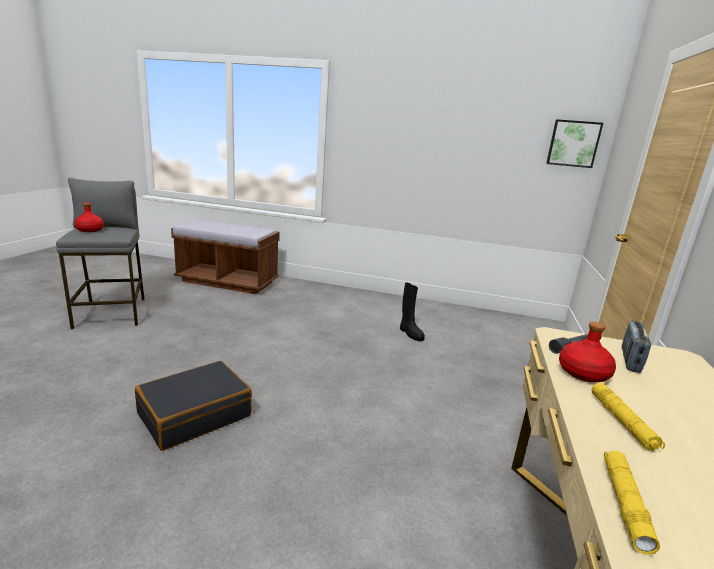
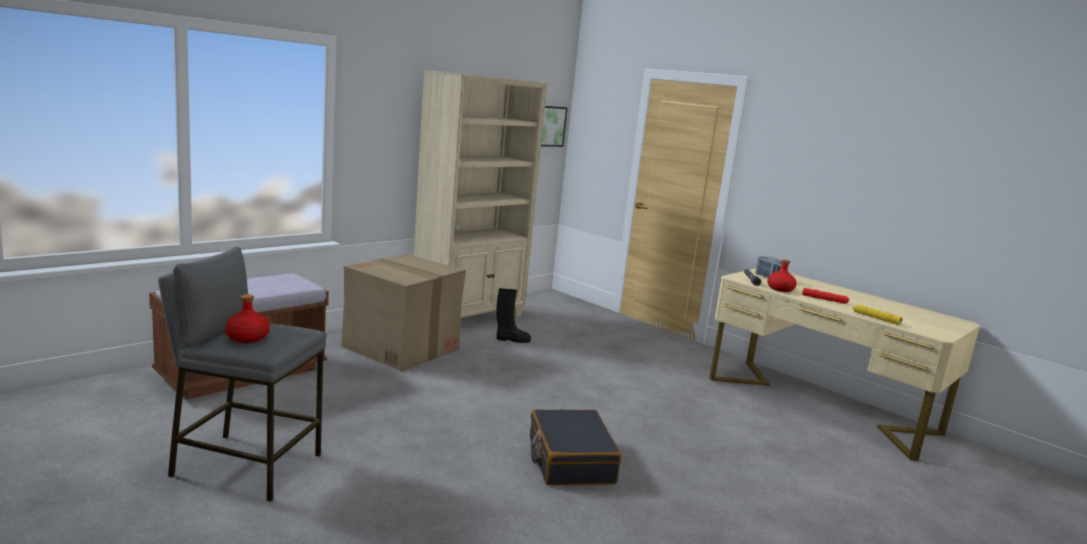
camera: 60 degrees left, 5 degrees down
(326, 305) = (401, 348): none -> cardboard box
(424, 309) = (469, 317): none -> beige bookcase
(622, 422) = (824, 299): yellow flashlight -> red flashlight

